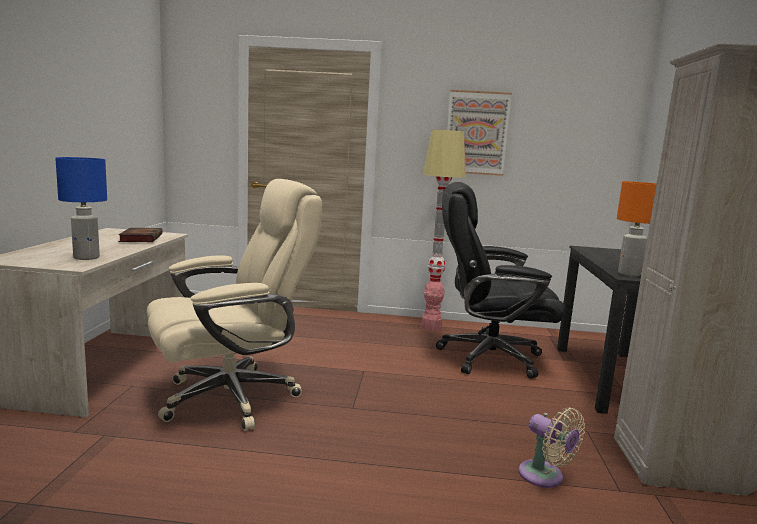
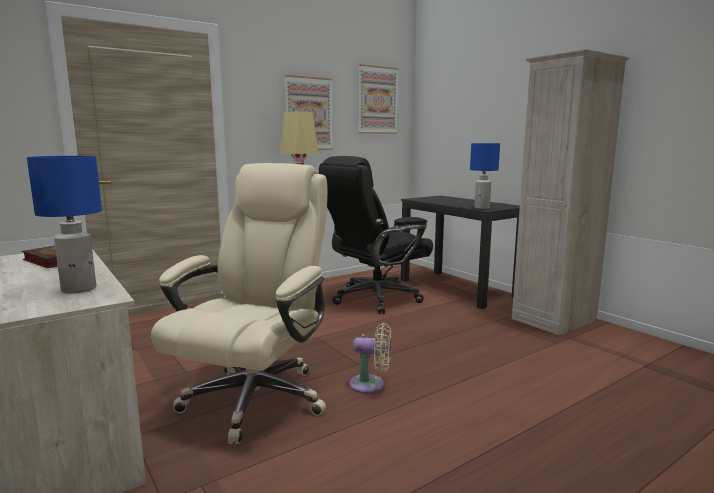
camera: 40 degrees left, 0 degrees up
(545, 477) = (521, 352): beige fan -> beige fan (371, 385)
(580, 119) = (377, 100): none -> picture
(629, 274) = (482, 208): orange table lamp -> blue table lamp

